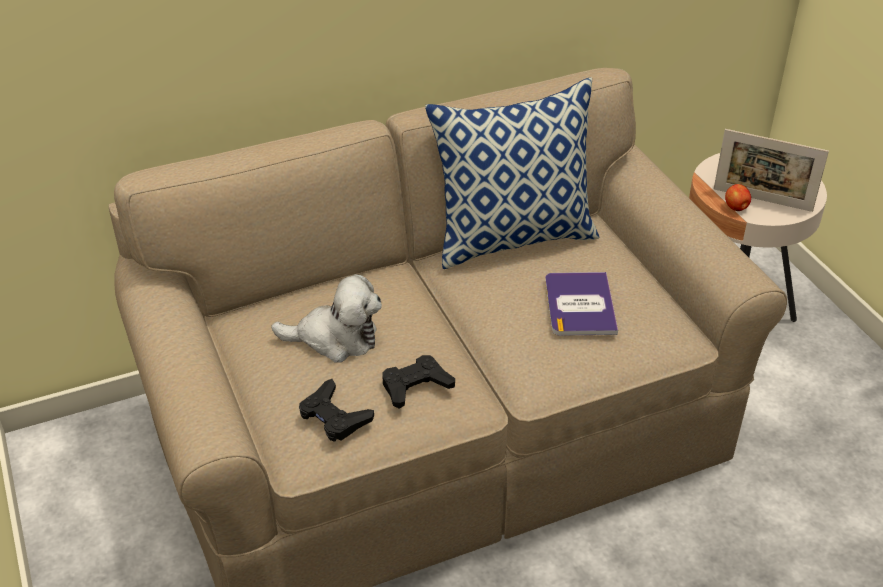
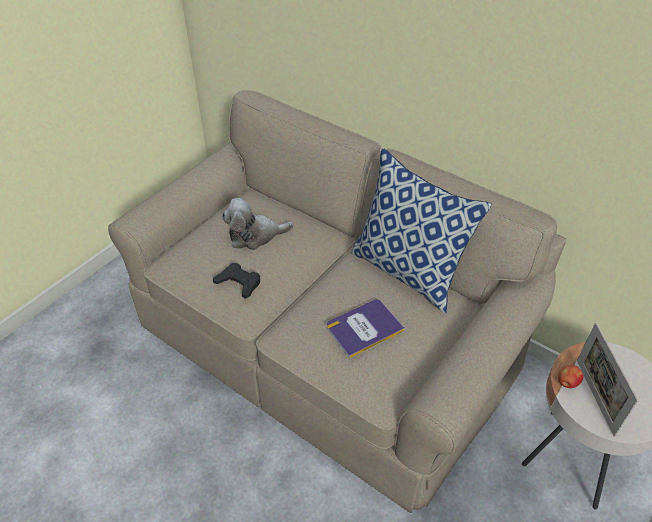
camera: 60 degrees right, 5 degrees up
(334, 417) = (195, 261): black game controller -> none
(335, 339) = (255, 235): plush toy -> plush toy turned 105 degrees clockwise

